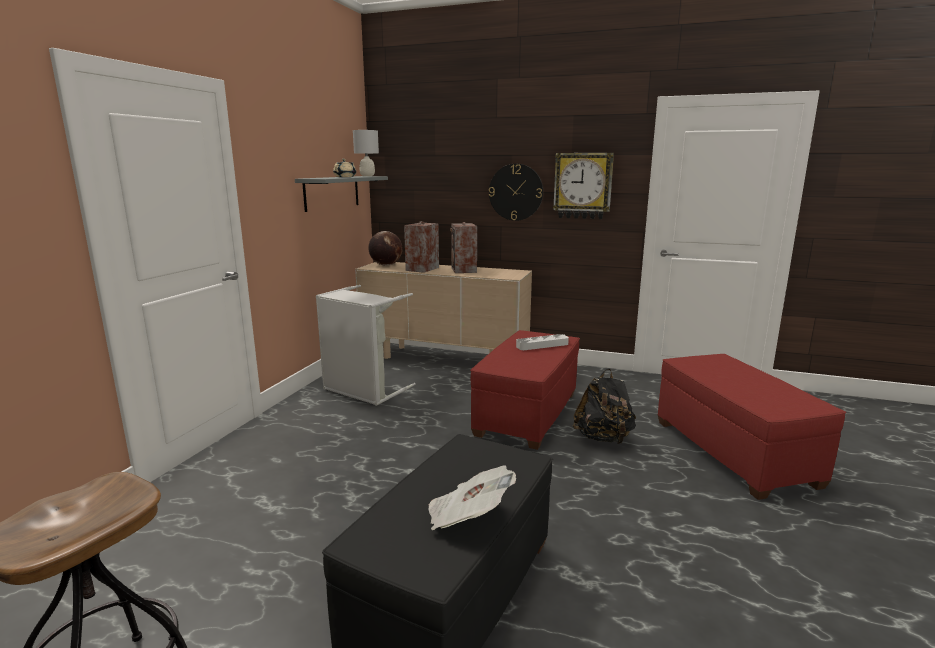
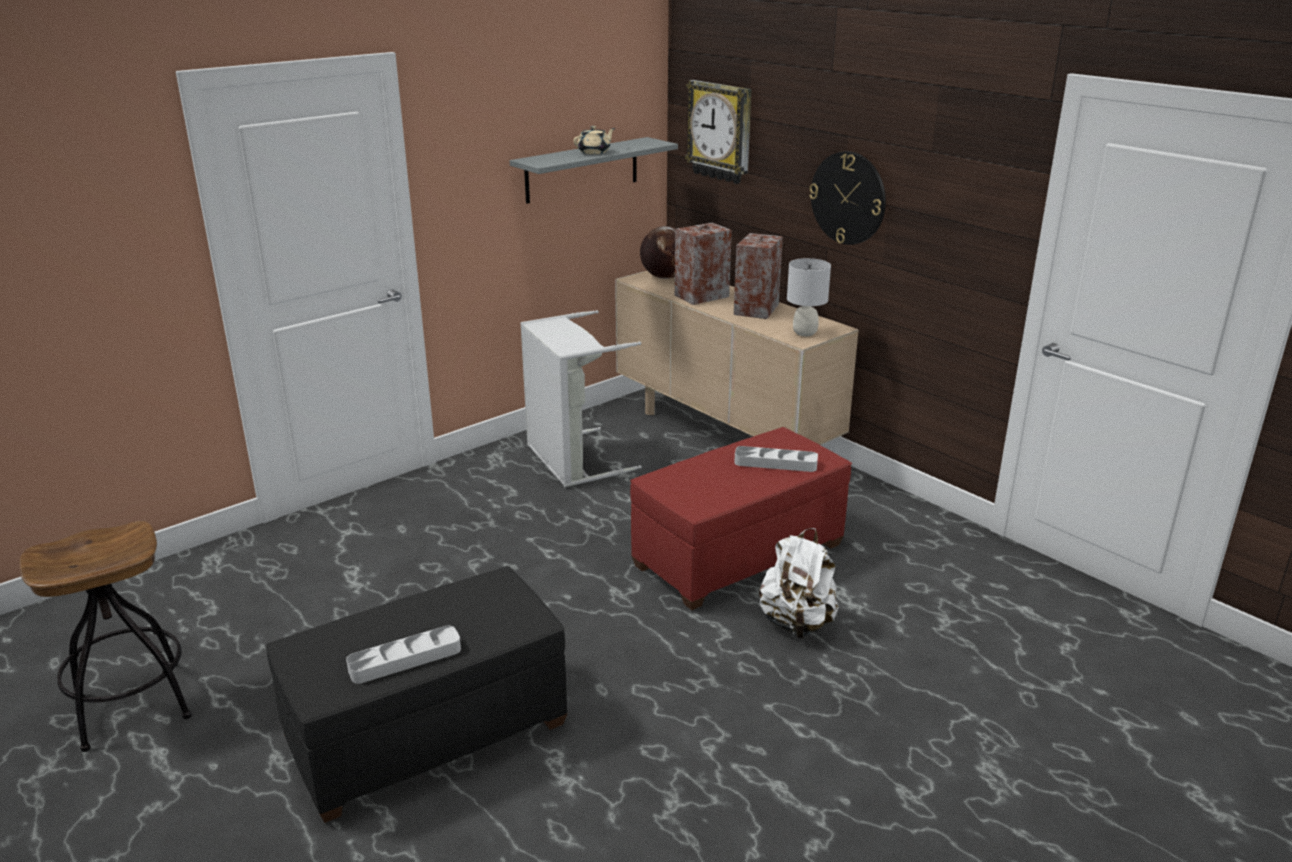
camera: 30 degrees right, 10 degrees up
(366, 176) = (644, 142): grey table lamp -> grey table lamp (803, 334)
(468, 517) = (405, 659): newspaper -> grey tray
(582, 186) = (942, 207): wall clock -> wall clock (720, 131)
(603, 438) = (797, 623): black backpack -> white backpack
(733, 452) = (959, 706): red ottoman -> none

